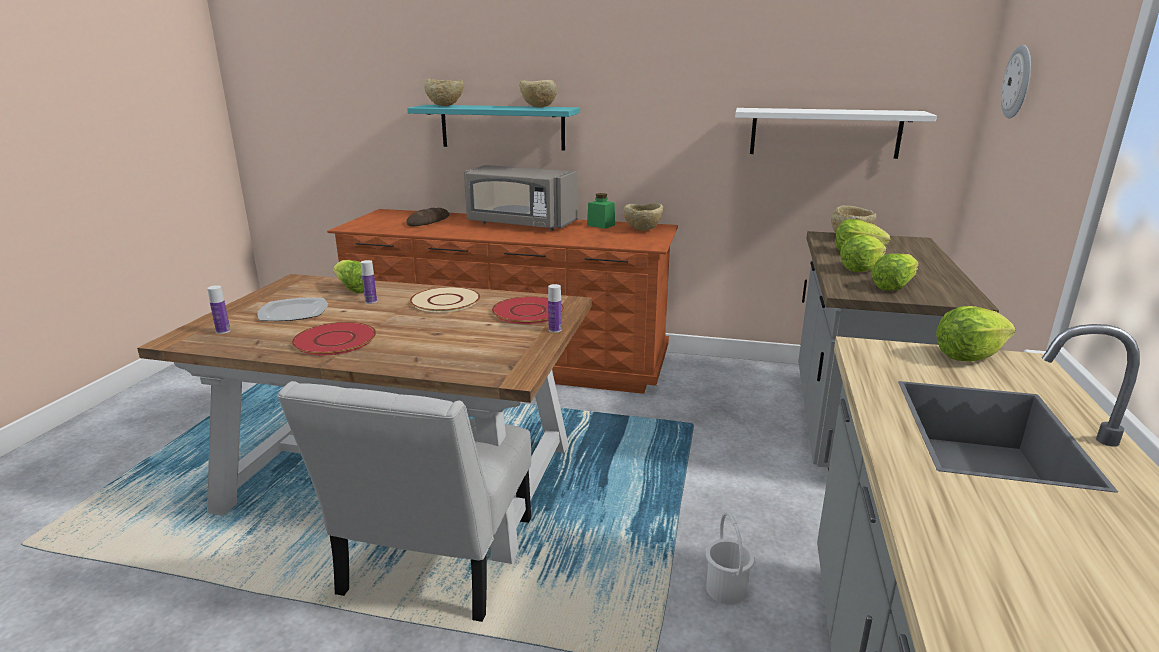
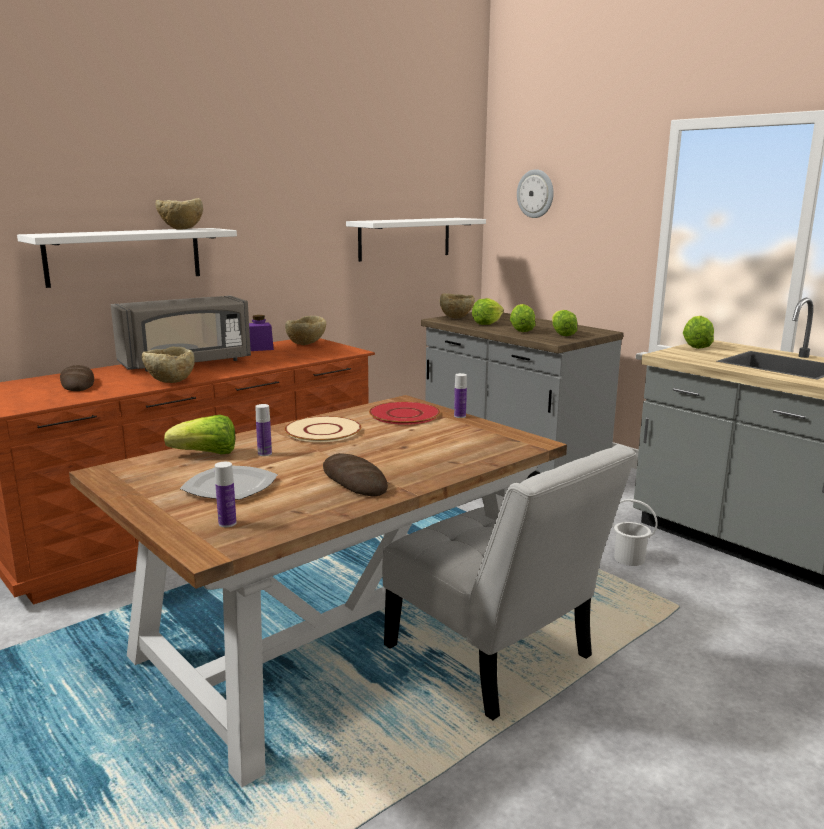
camera: 55 degrees left, 5 degrees down
(334, 340) = (354, 481): red plate -> bread
(445, 106) = (64, 233): beige bowl -> beige bowl (170, 381)
(502, 127) = (125, 256): turquoise shelf -> white shelf
(601, 225) = (260, 348): green jar -> purple jar

